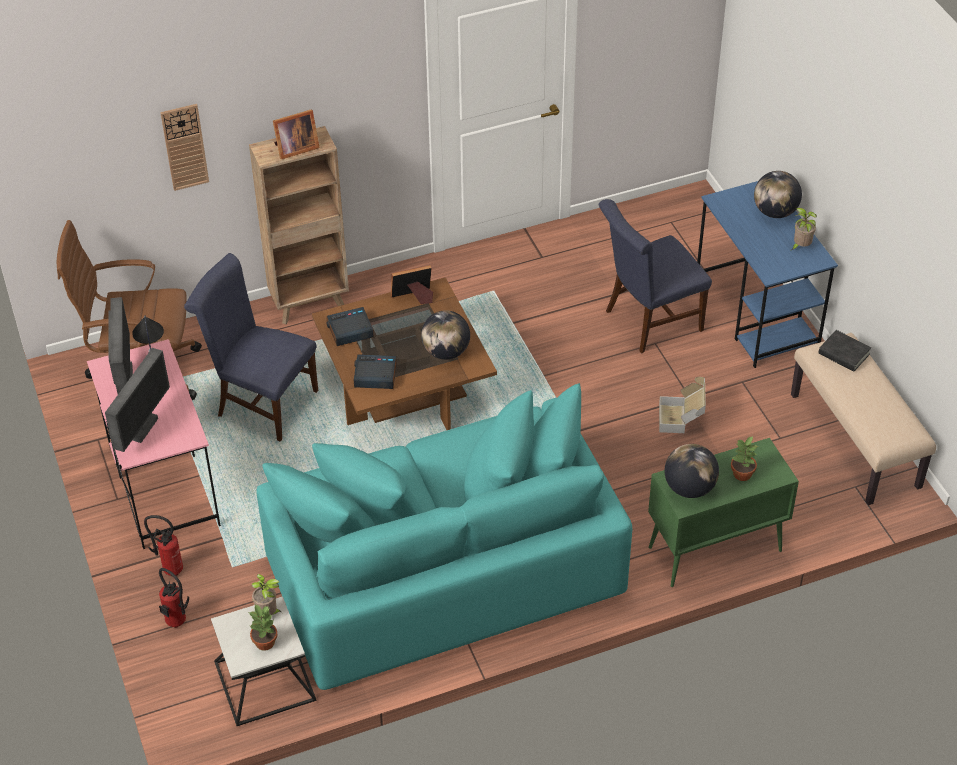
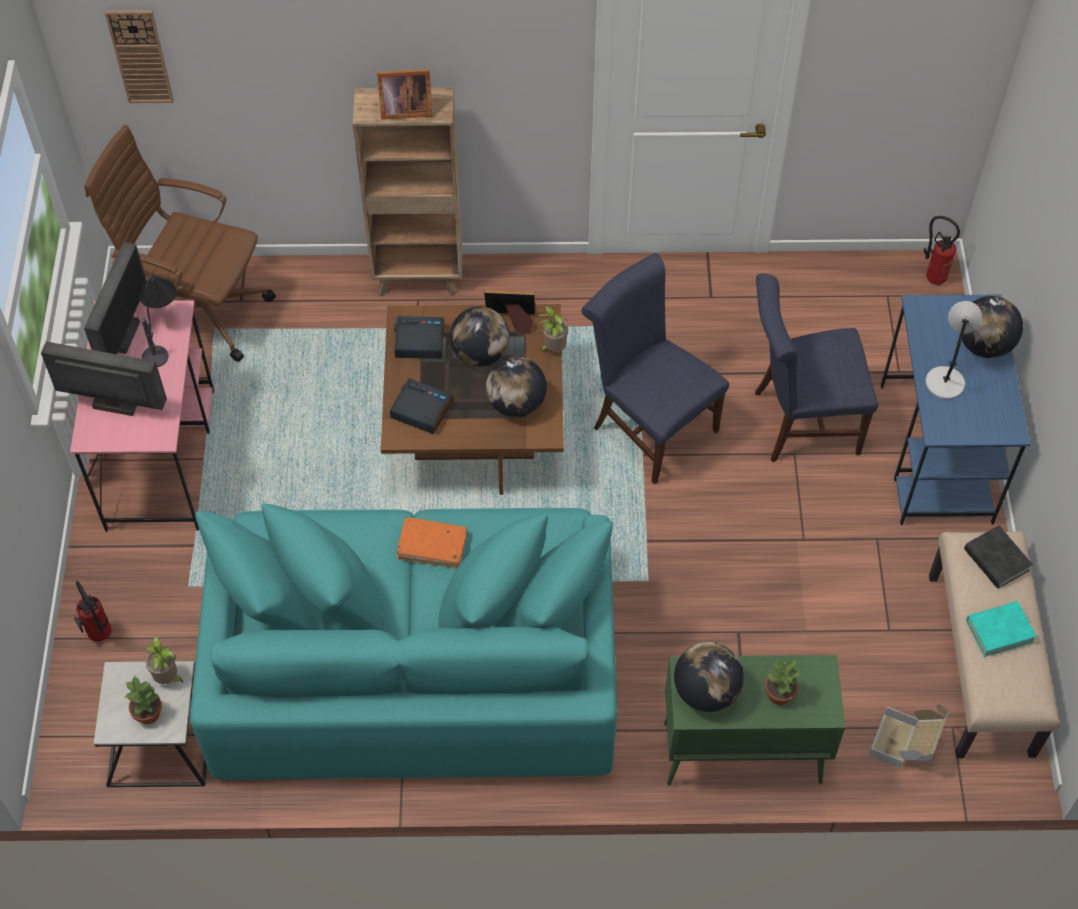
camera: 20 degrees right, 10 degrees up
(143, 428) = (114, 408): monitor -> monitor turned 120 degrees counterclockwise
(170, 569) = (122, 566): fire extinguisher -> fire extinguisher (933, 277)
(184, 147) = (276, 73): wall clock -> wall clock (140, 56)
(261, 402) = (310, 388): blue chair -> blue chair (649, 425)
(401, 326) = (480, 354): none -> globe
(434, 460) = (432, 546): none -> orange book
(682, 419) = (780, 566): cardboard box -> cardboard box (905, 746)
(759, 241) = (945, 381): none -> grey table lamp
(800, 246) = (994, 404): potted plant -> potted plant (553, 349)
(868, 398) = (999, 631): none -> turquoise book

